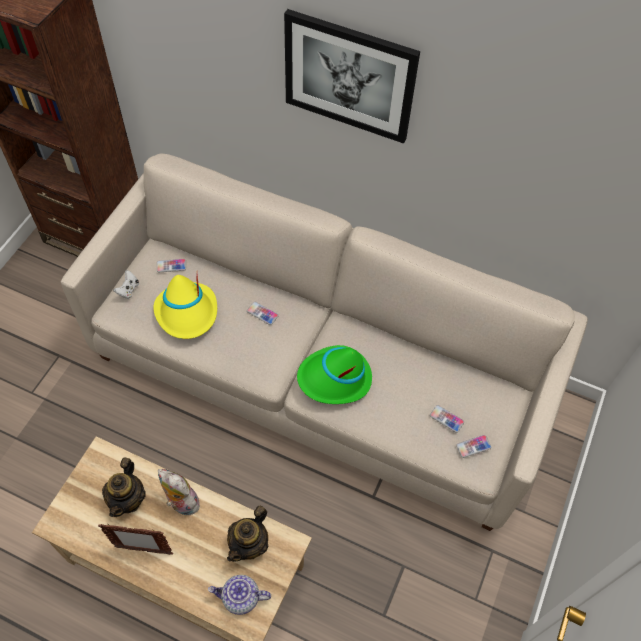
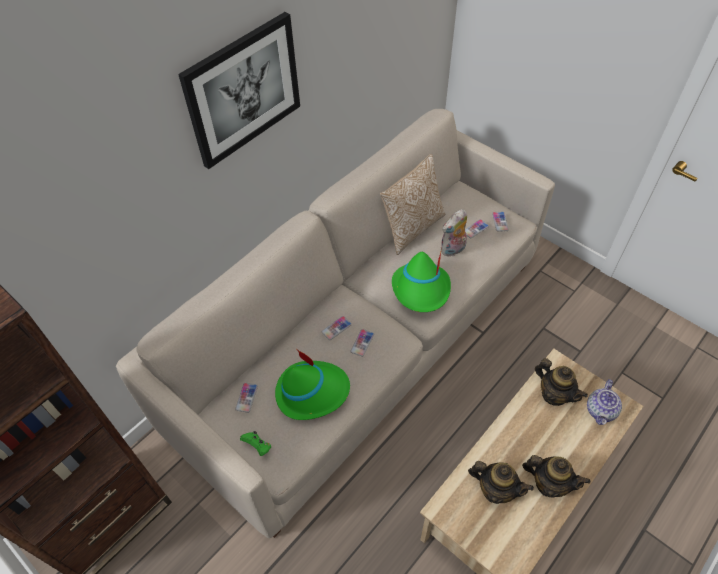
camera: 70 degrees left, 5 degrees down
(128, 290) = (258, 446): white game controller -> green game controller
(143, 550) = (549, 483): picture frame -> teapot
(181, 503) = (507, 442): plush toy -> plush toy (453, 250)
(187, 313) = (312, 392): yellow hat -> green hat
(251, 339) = (362, 343): none -> phone
(422, 353) = (412, 228): none -> pillow

